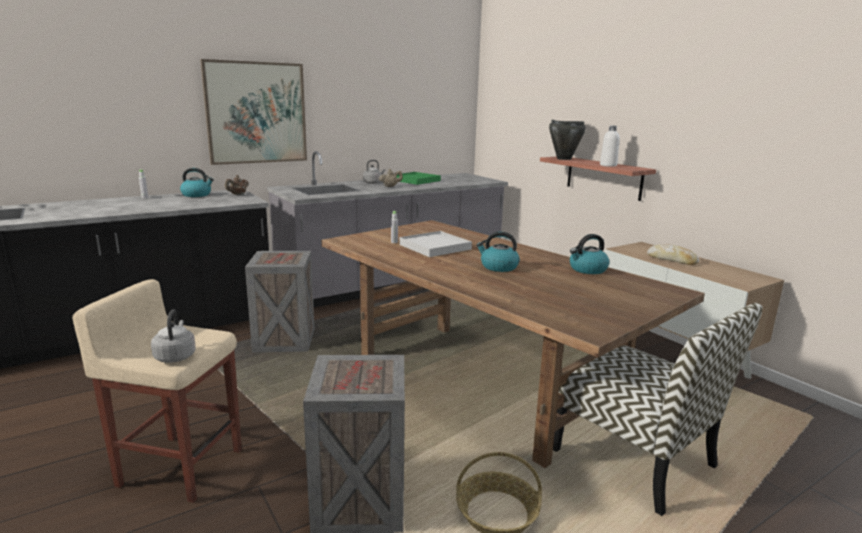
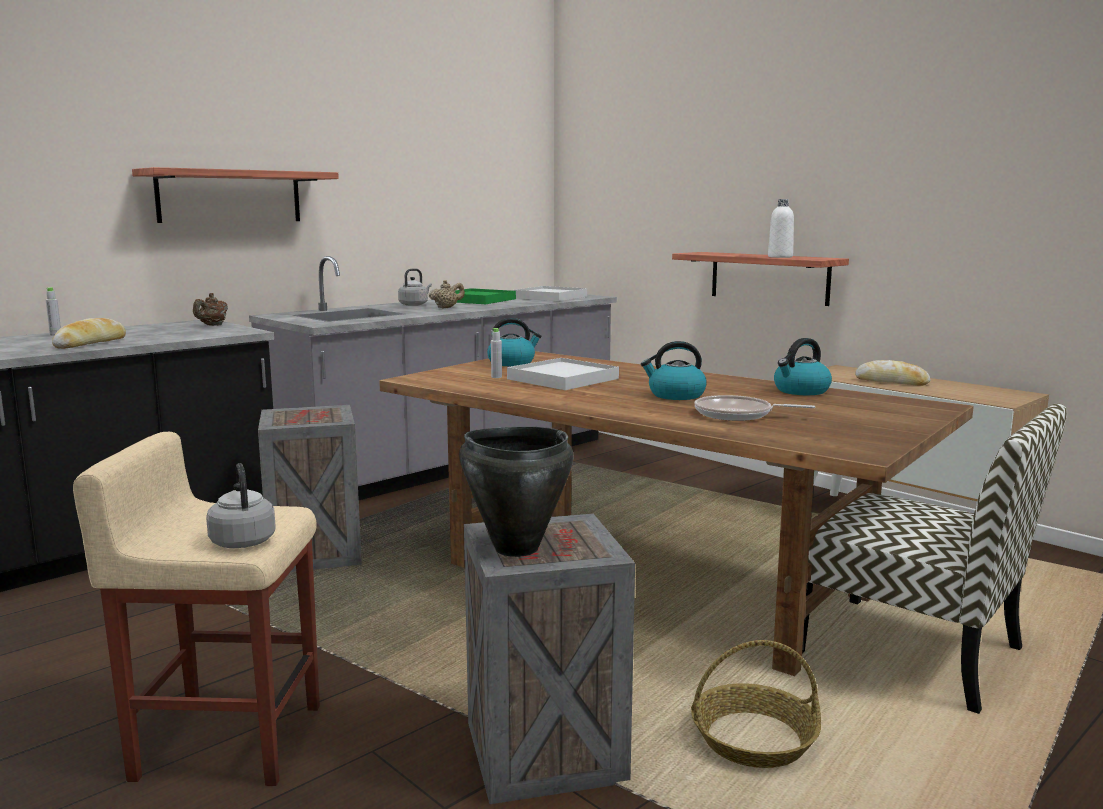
camera: 10 degrees left, 5 degrees down
(157, 206) = (90, 343): none -> bread
(197, 195) = (143, 328): kettle -> kettle (512, 363)
(256, 113) = (230, 196): picture -> shelf
(464, 180) = (550, 297): none -> white tray
(528, 288) = (738, 415): none -> frying pan
(563, 159) = (708, 253): black cooking pot -> black cooking pot (515, 548)

